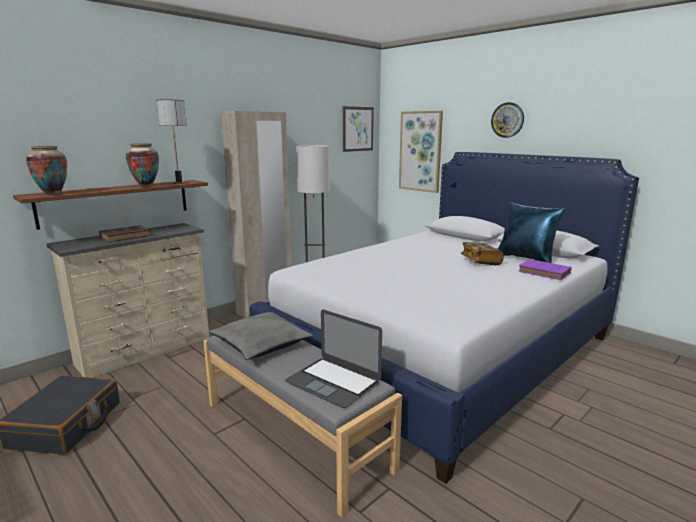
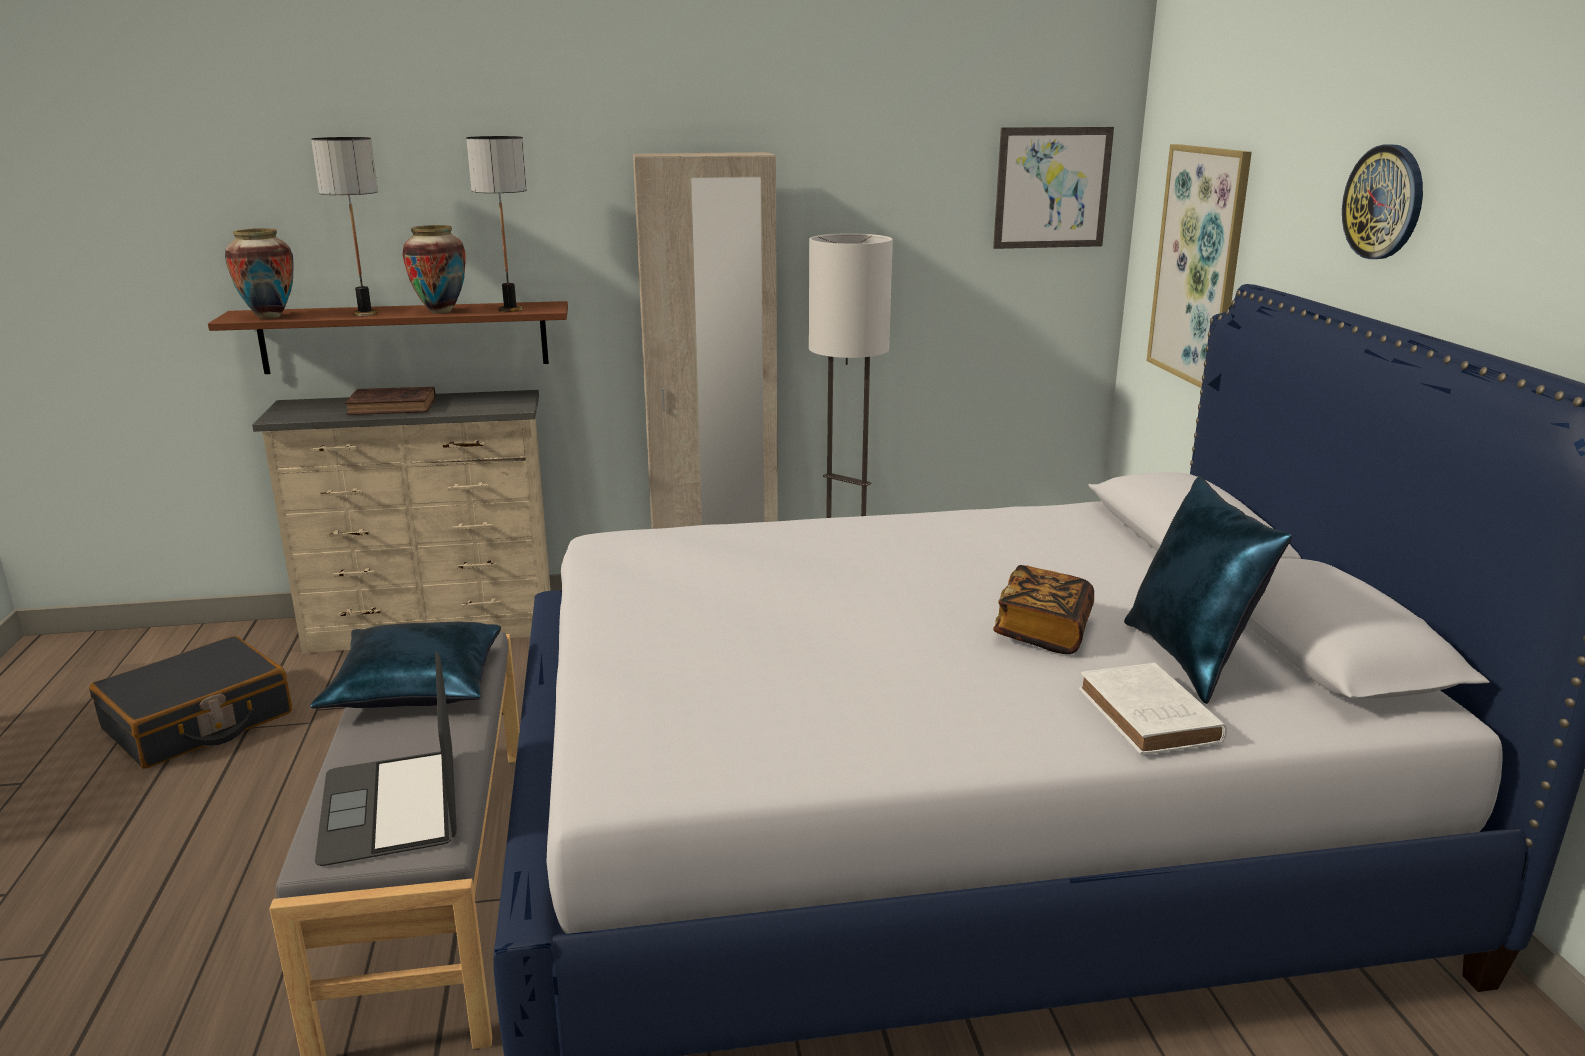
camera: 35 degrees right, 5 degrees up
(107, 189) = (366, 314): none -> table lamp
(261, 345) = (415, 686): grey pillow -> blue pillow
(545, 273) = (1150, 718): purple book -> white book

